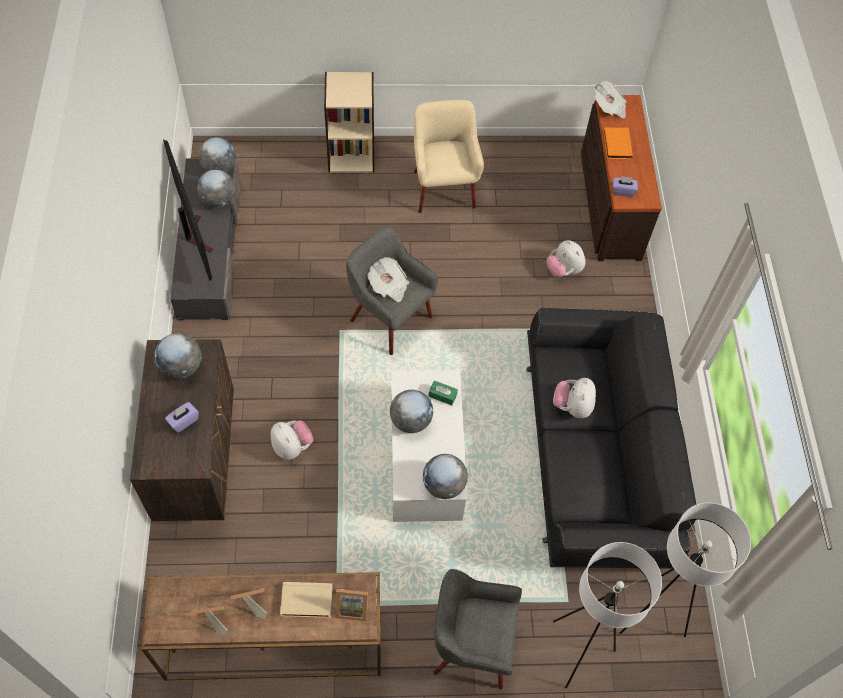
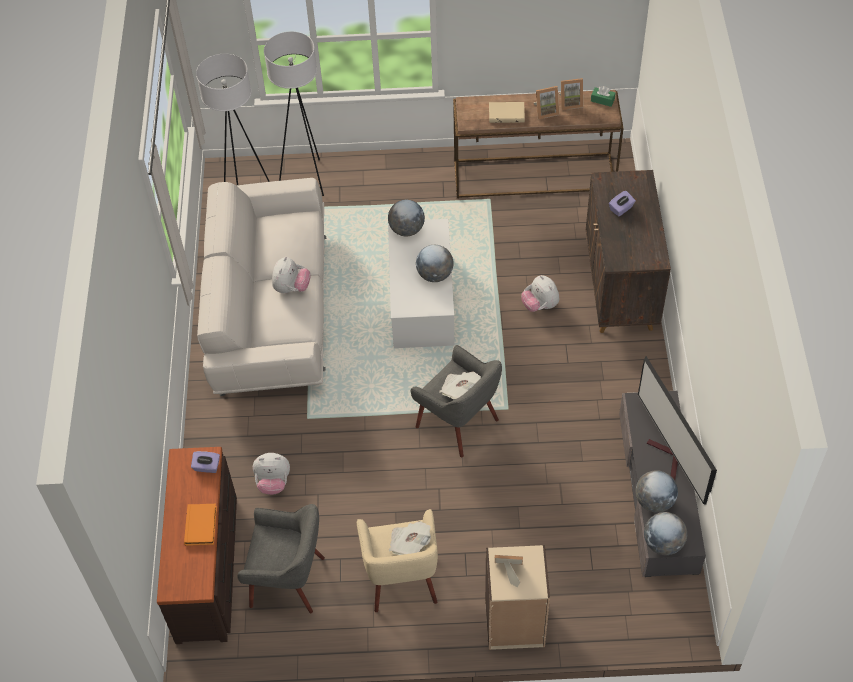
camera: 175 degrees left, 5 degrees down
(181, 367) = (633, 248): globe -> none
(352, 607) = (473, 112): picture frame -> picture frame (508, 572)
(442, 395) = (407, 296): green tissue box -> green tissue box (602, 100)
(471, 645) = (387, 180): grey armchair -> grey armchair (288, 581)
(563, 270) = (273, 482): plush toy -> plush toy turned 120 degrees clockwise
(595, 455) = (271, 308): black sofa -> white sofa
(609, 107) = (199, 579): newspaper -> newspaper (409, 543)

